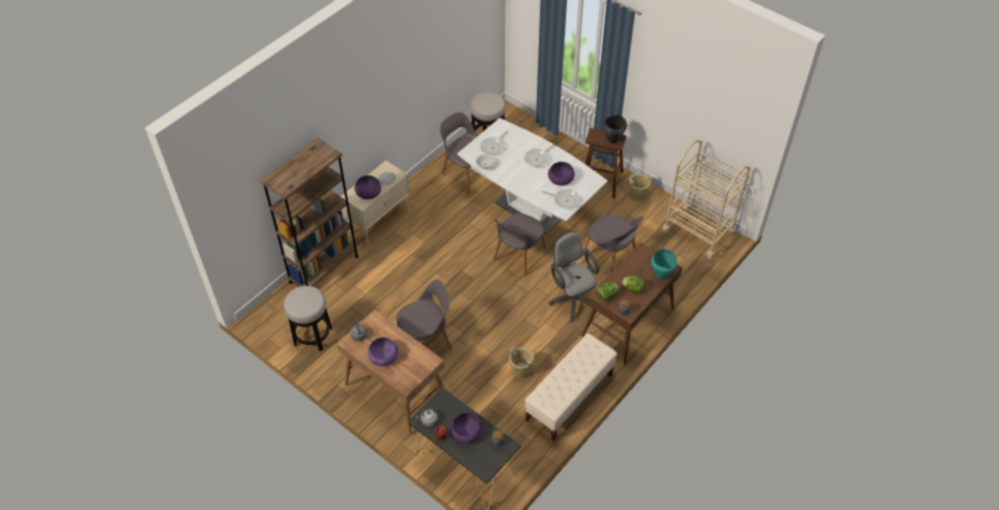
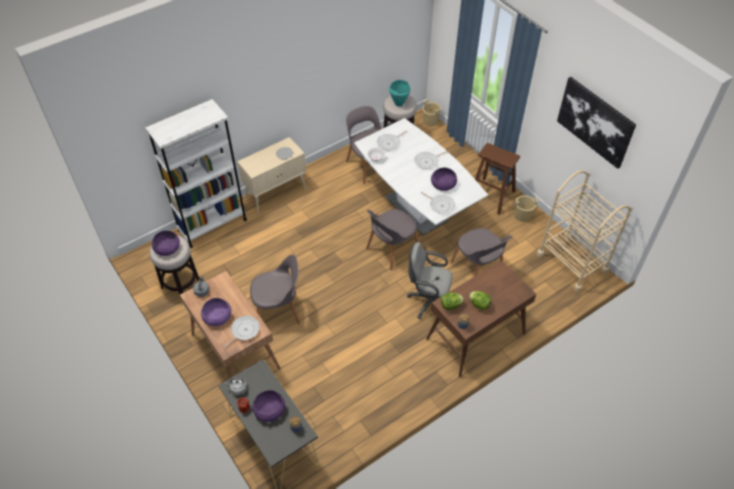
camera: 15 degrees right, 0 degrees up
(324, 269) = (212, 225): brown bookcase -> white bookcase
(368, 192) = (263, 162): purple bowl -> purple bowl (167, 247)
(416, 364) = (244, 331): none -> frying pan
(521, 370) = (357, 359): beige bucket -> beige bucket (430, 121)
(569, 398) = (394, 397): beige bench -> none
(572, 299) = (428, 301): grey office chair -> grey office chair turned 60 degrees counterclockwise
(612, 139) = (505, 157): black cooking pot -> none
(661, 275) = (511, 297): turquoise cooking pot -> turquoise cooking pot (398, 103)
(701, 91) = (595, 122): none -> picture

